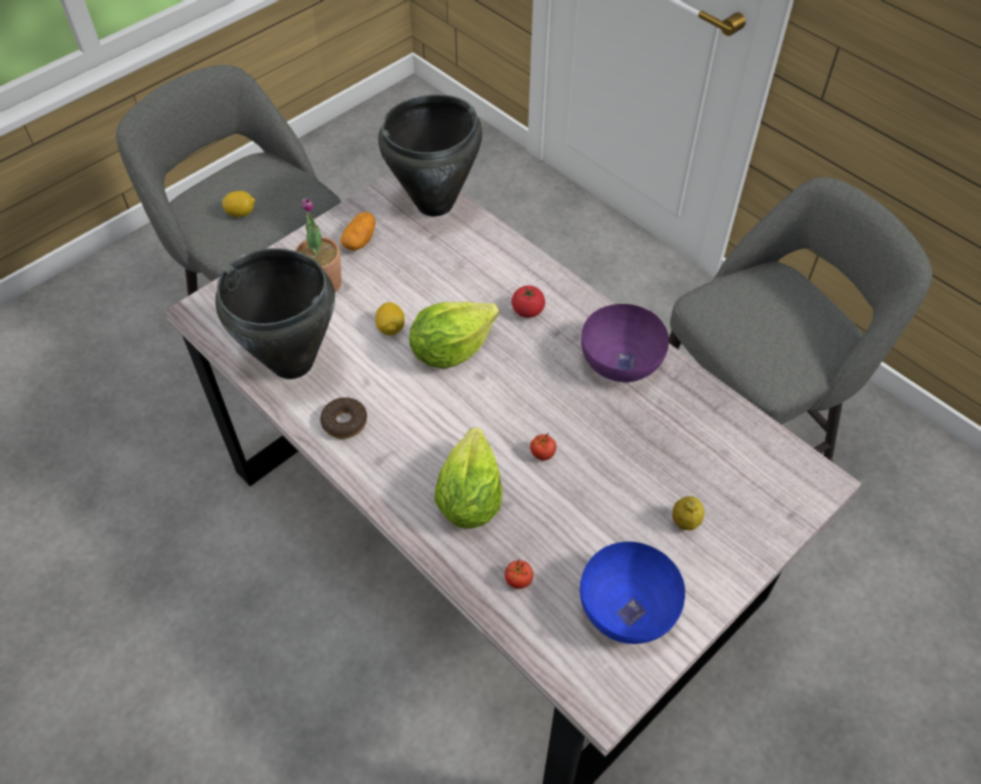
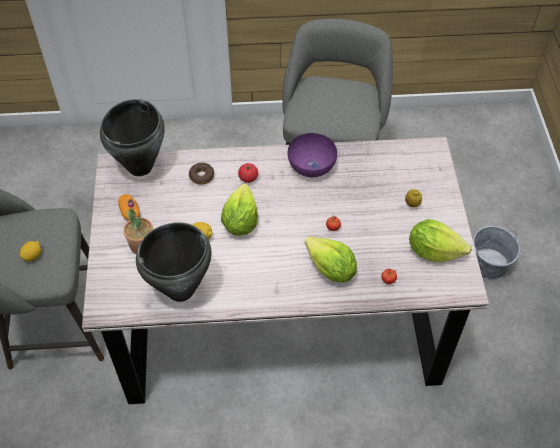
camera: 50 degrees left, 0 degrees up
(344, 422) = (240, 291): donut -> donut (201, 176)
(628, 606) = (433, 251): blue bowl -> lettuce
(828, 745) = (489, 264): none -> grey bucket

